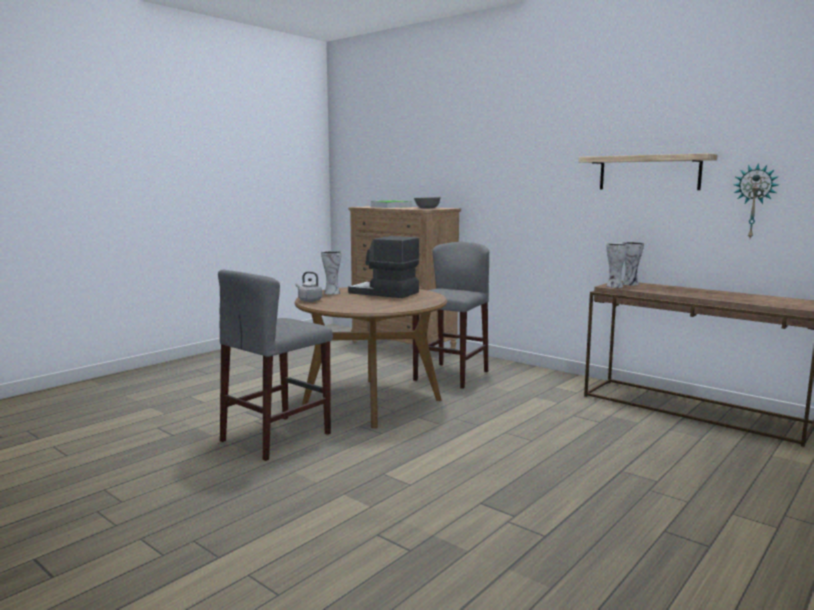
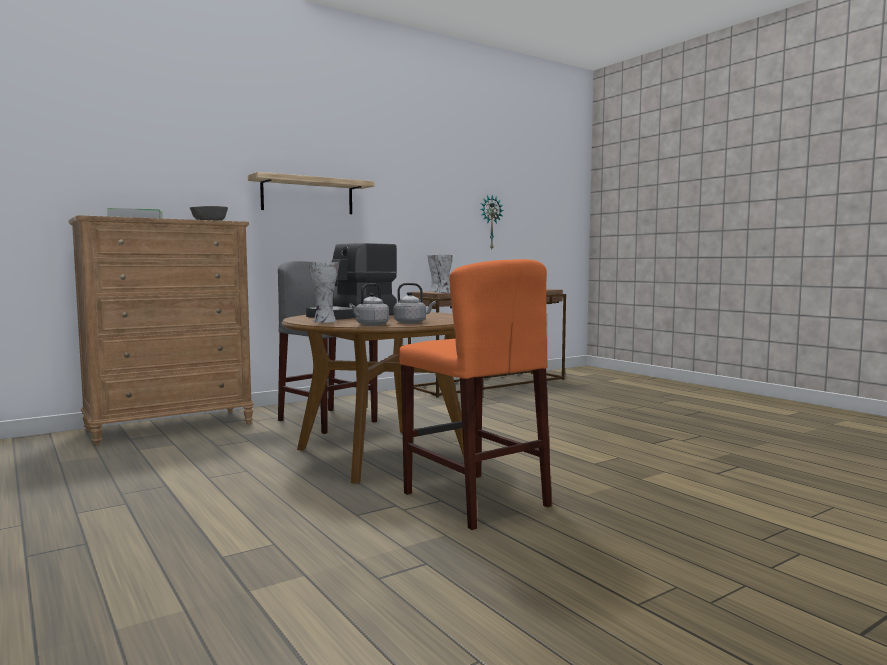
camera: 75 degrees left, 5 degrees down
(277, 437) = (475, 499): grey stool -> orange stool
(329, 305) = (412, 323): none -> grey kettle
(649, 173) = (424, 196): shelf -> shelf (307, 196)

